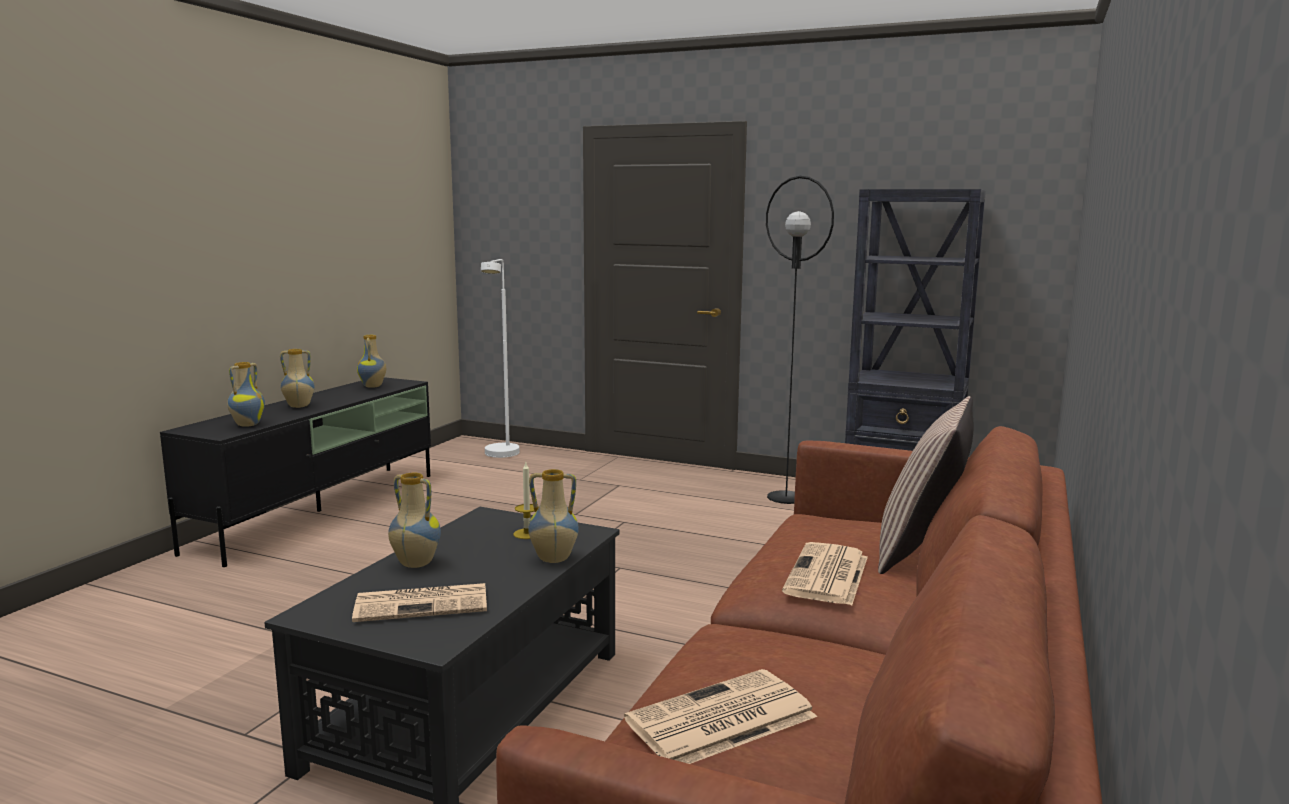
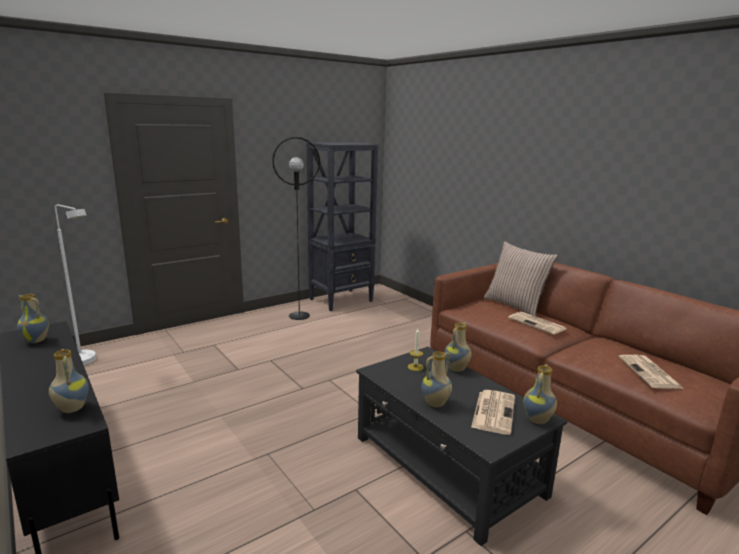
camera: 60 degrees left, 5 degrees up
(298, 406) = (45, 378): vase -> vase (538, 420)

